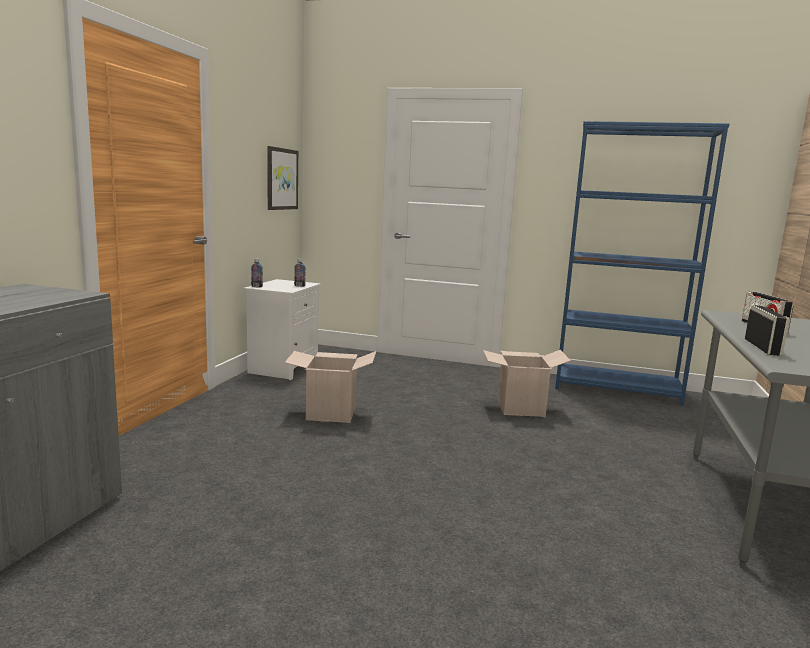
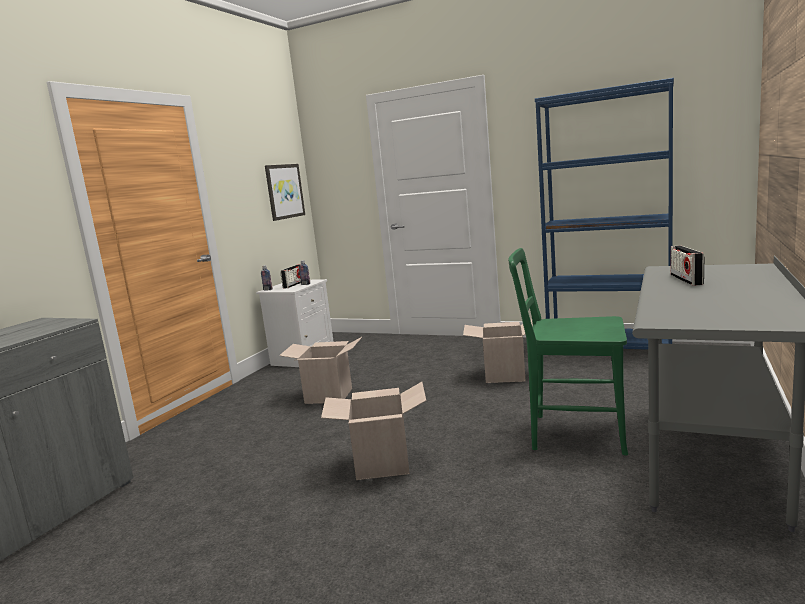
camera: 10 degrees right, 0 degrees up
(426, 496) = (382, 464): none -> cardboard box
(619, 476) = (572, 433): none -> green chair
(762, 347) = (657, 302): radio -> radio (293, 285)

